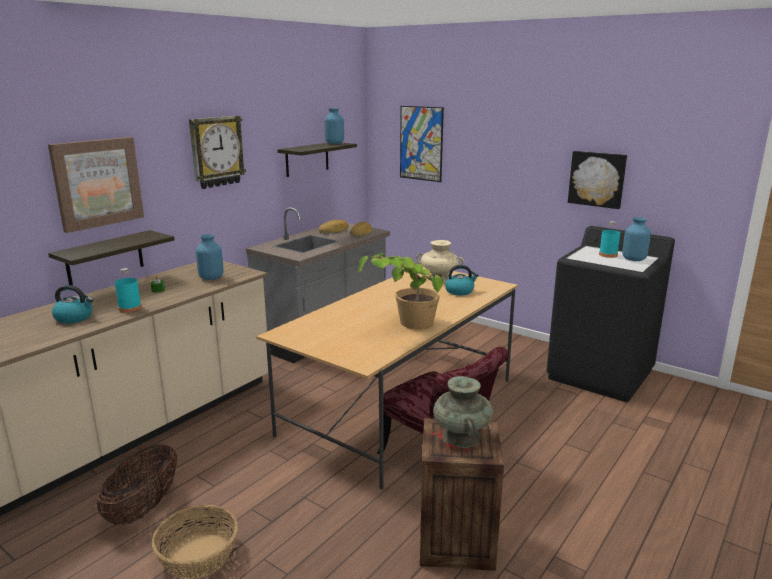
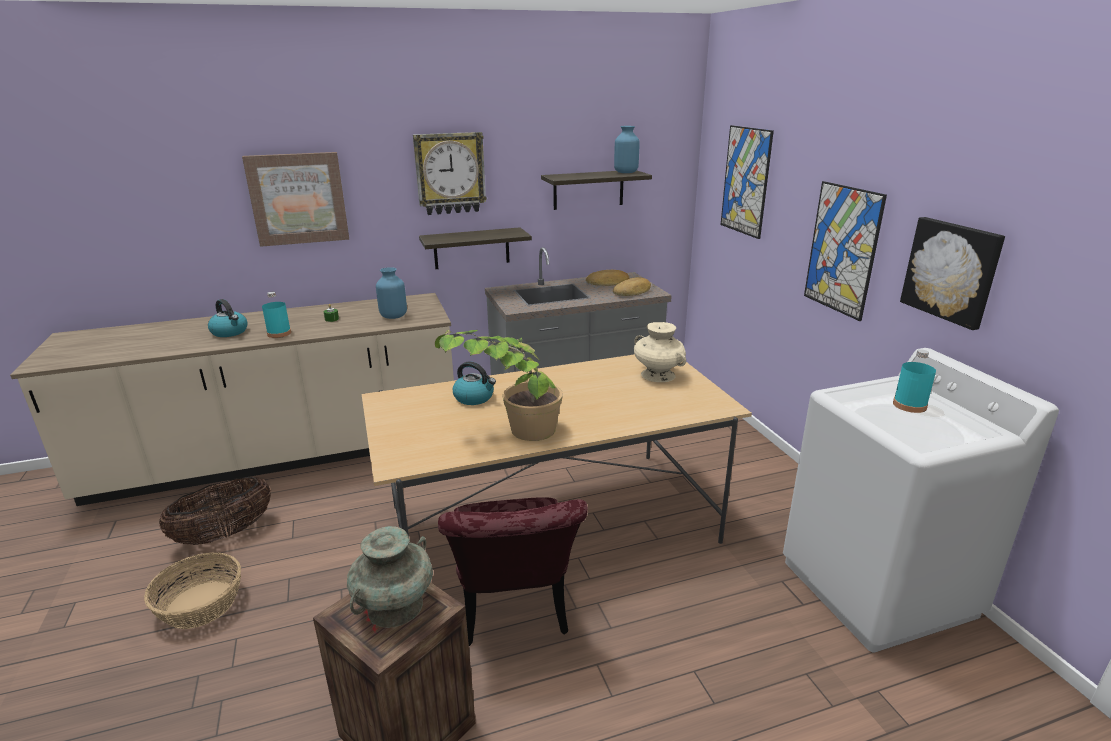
camera: 35 degrees right, 5 degrees up
(105, 258) = (306, 276): shelf -> shelf (471, 248)
(460, 291) = (655, 400): kettle -> kettle (474, 398)
(515, 178) = (842, 249): none -> picture
(600, 374) = (878, 588): black washing machine -> white washing machine
(633, 259) = (944, 426): blue vase -> none

